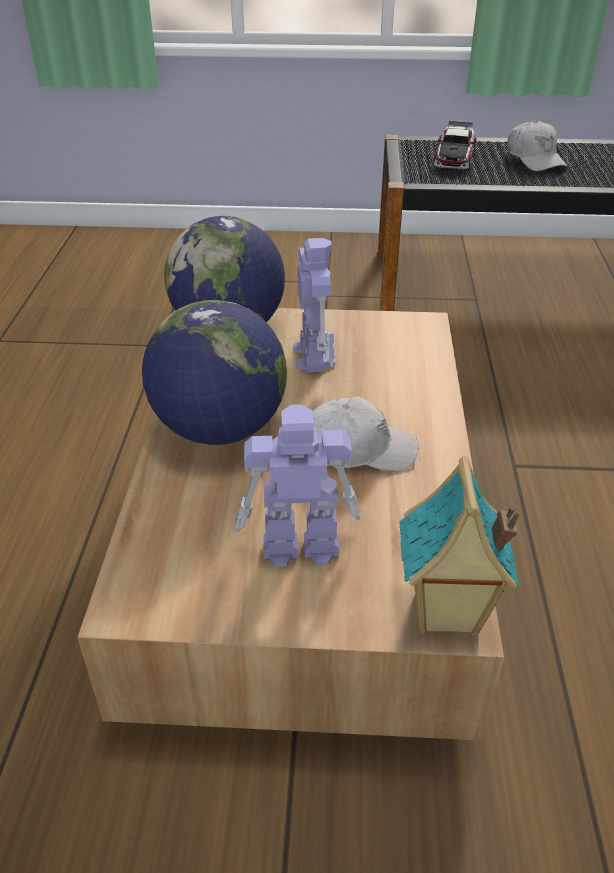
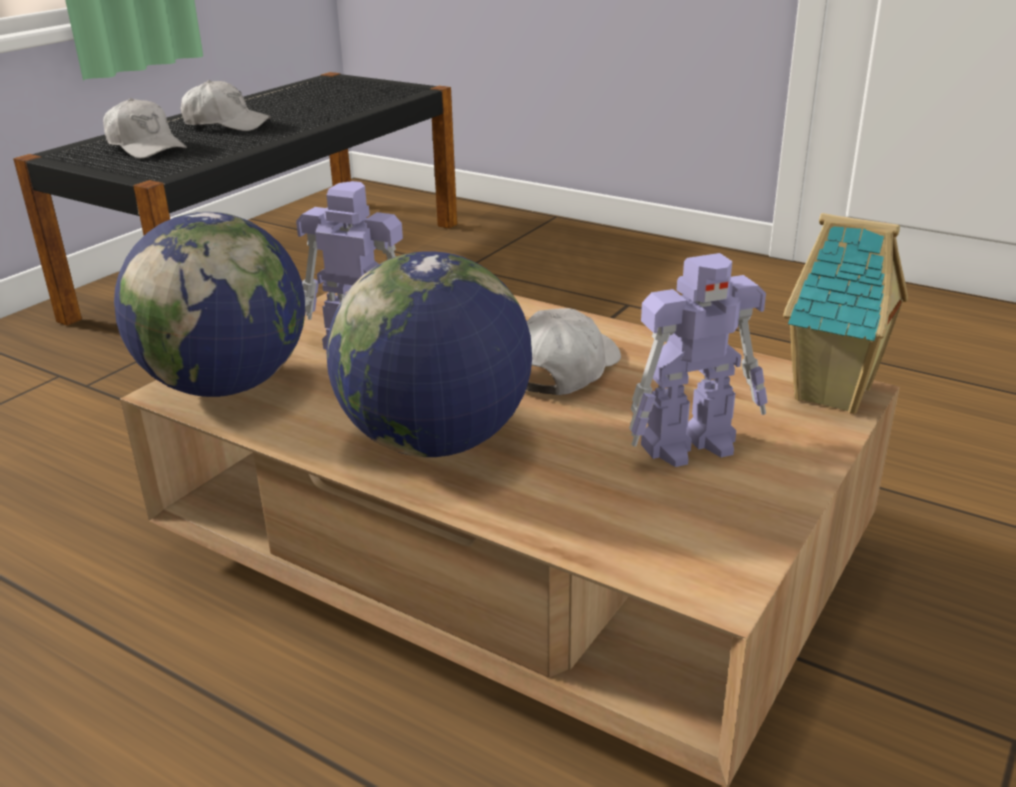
camera: 60 degrees left, 10 degrees down
(298, 546) = (692, 444): toy robot -> toy robot turned 135 degrees counterclockwise
(454, 156) = (146, 147): toy car -> white cap

